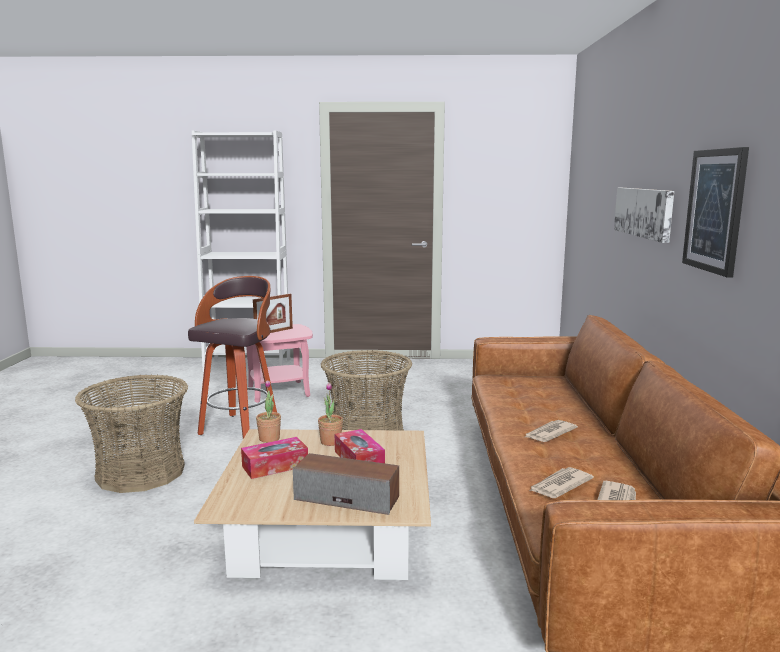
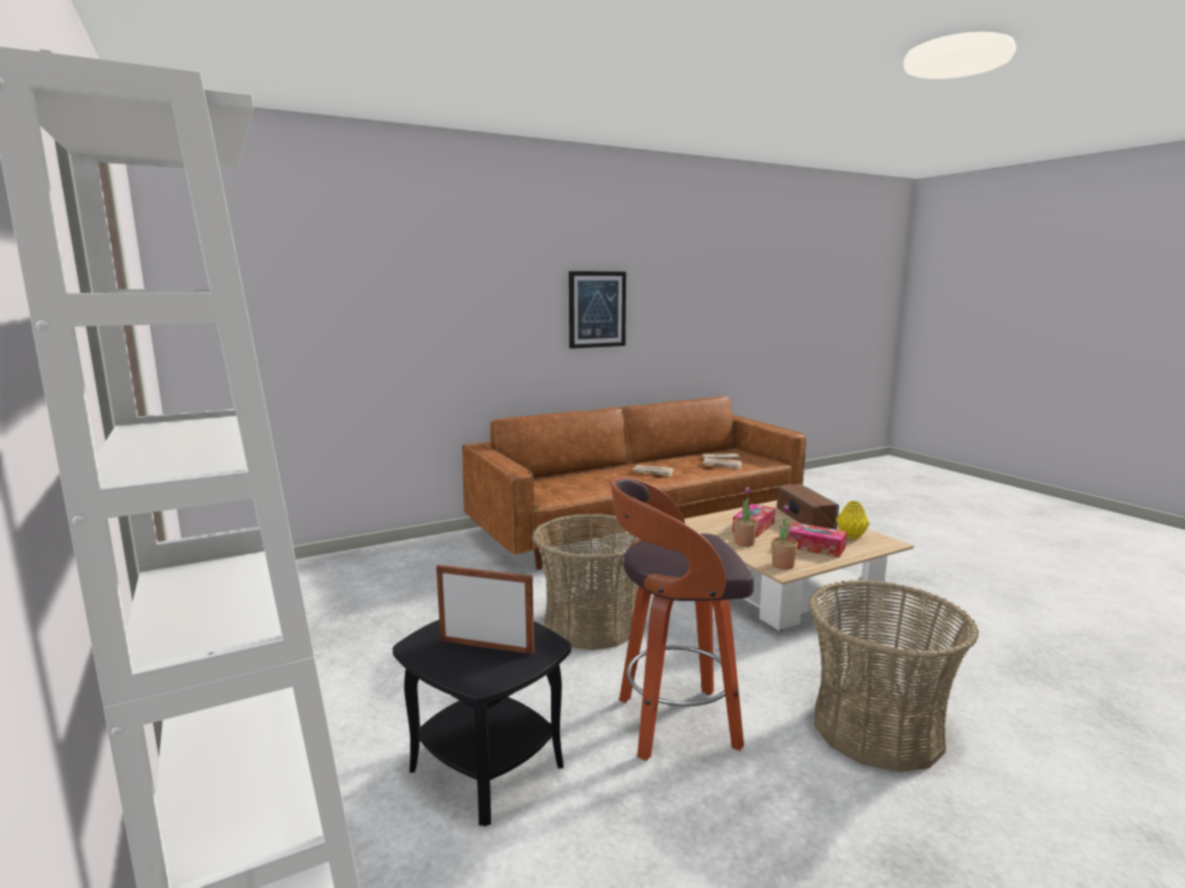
camera: 120 degrees left, 0 degrees up
(268, 497) = (850, 536): none -> yellow vase
(279, 392) = (486, 768): pink side table -> black side table
(644, 212) = (482, 321): picture -> none

